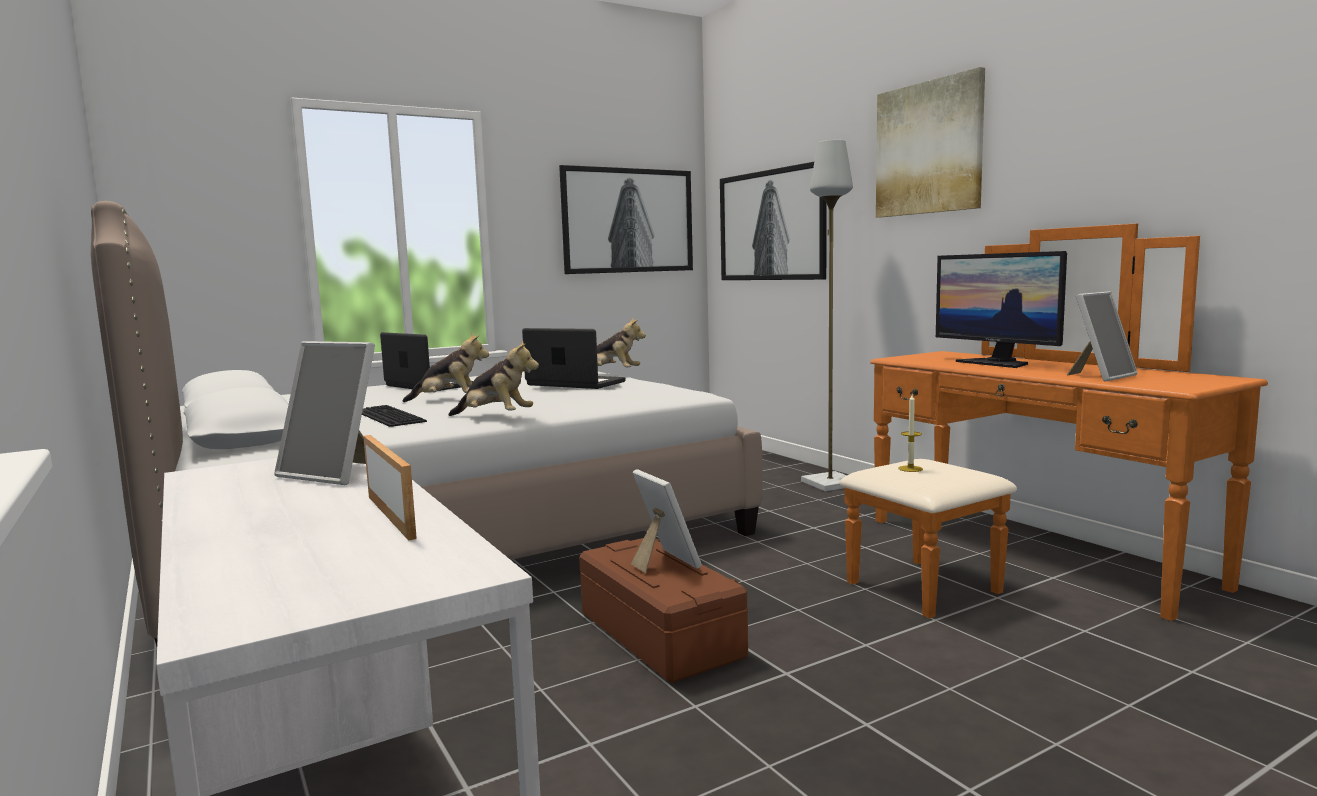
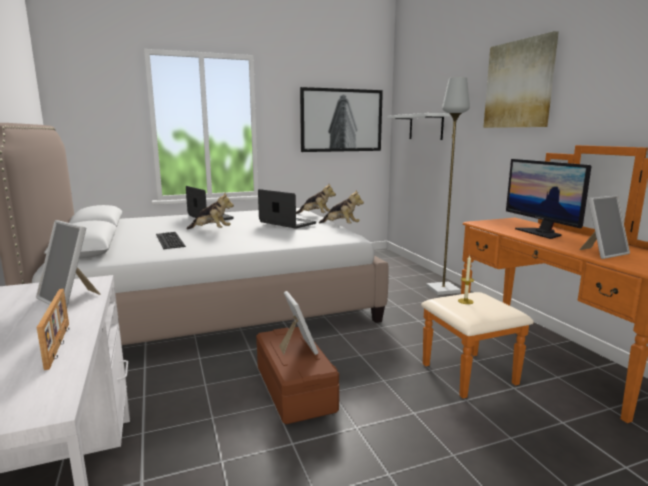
camera: 10 degrees right, 5 degrees up
(495, 417) = (224, 246): plush toy -> plush toy (341, 225)
(772, 225) = (426, 127): picture -> white shelf

